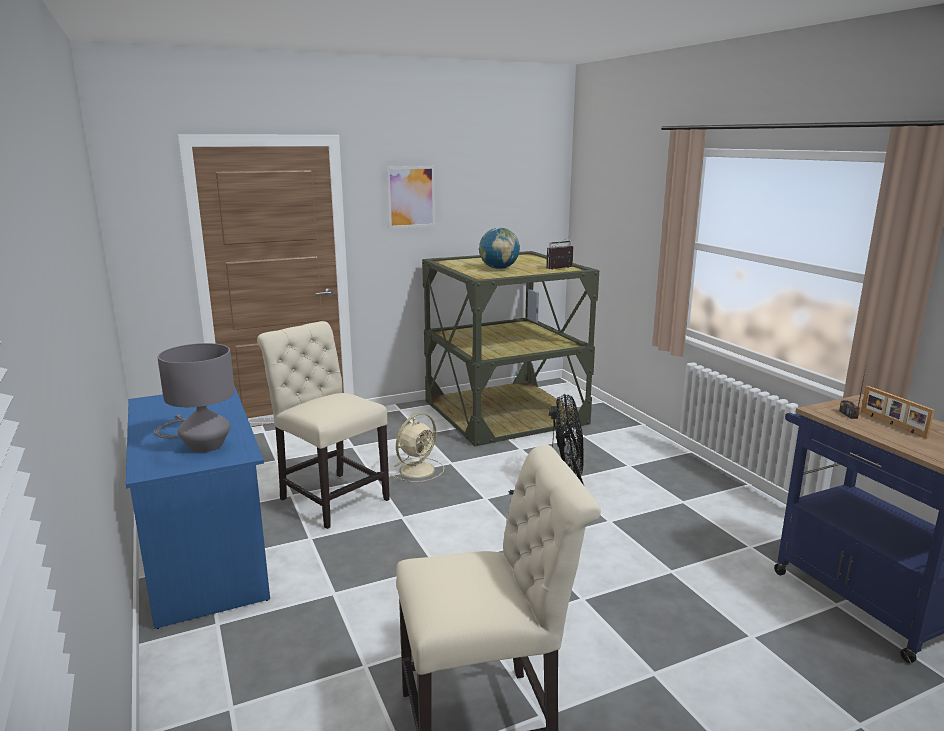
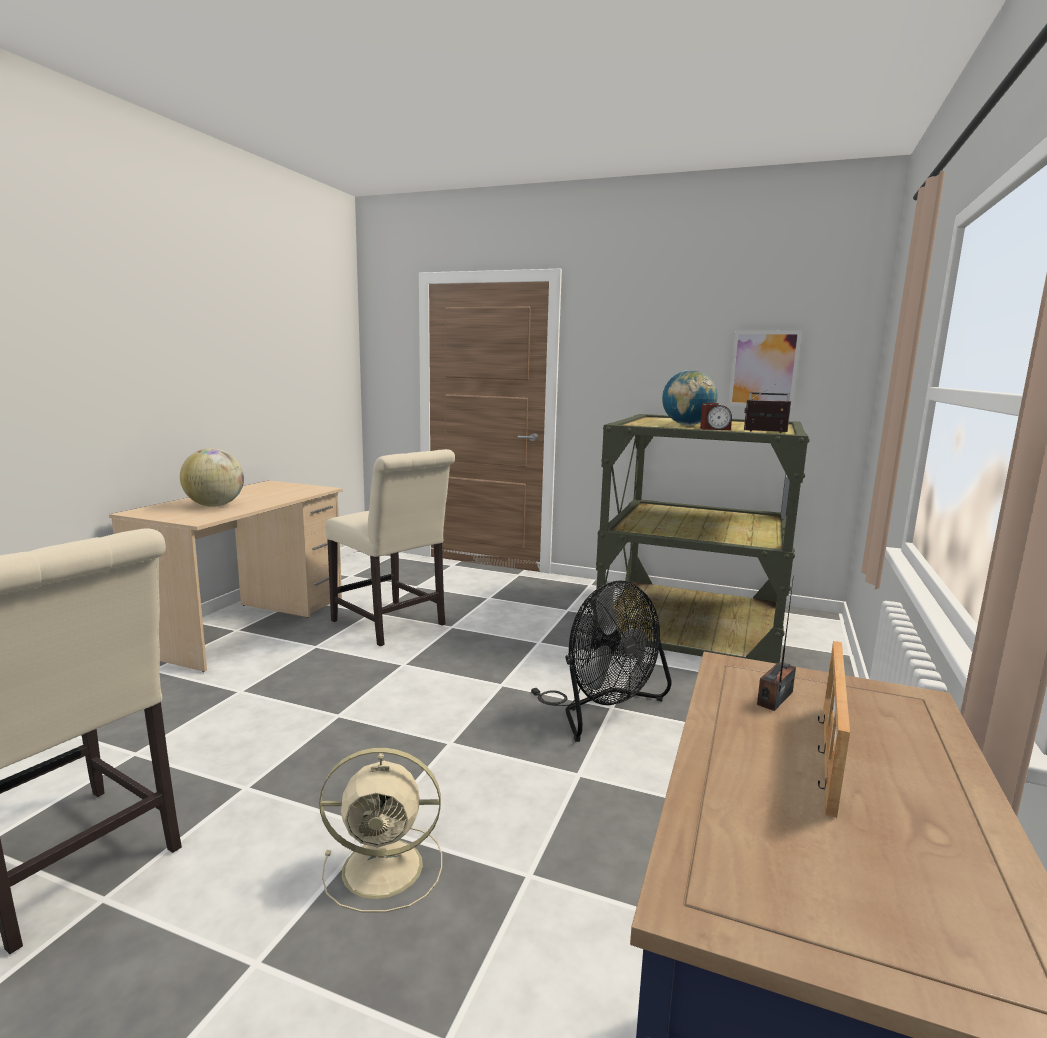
camera: 45 degrees right, 5 degrees down
(195, 439) = (215, 505): grey table lamp -> globe
(204, 553) = (247, 624): blue desk -> beige desk
(330, 497) = (392, 625): beige chair -> beige chair turned 135 degrees clockwise
(411, 197) = (636, 339): picture -> picture (763, 369)
(418, 469) = (499, 635): beige fan -> beige fan (386, 867)
(530, 271) = (715, 429): none -> alarm clock

